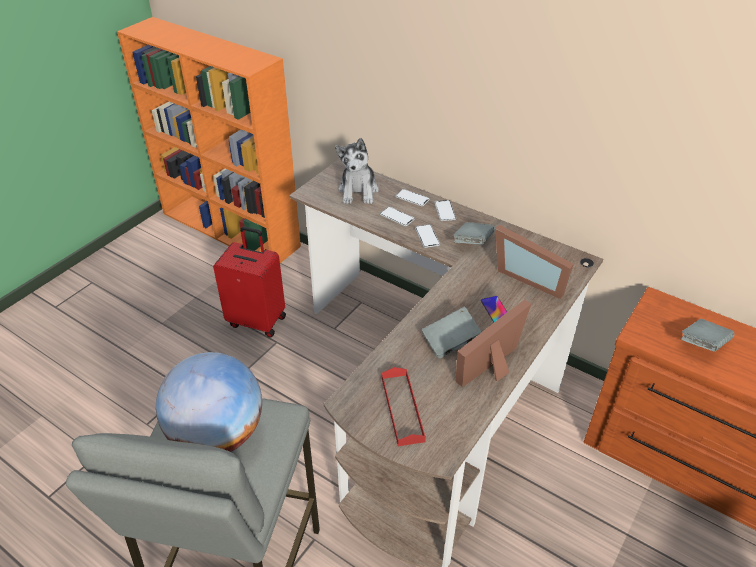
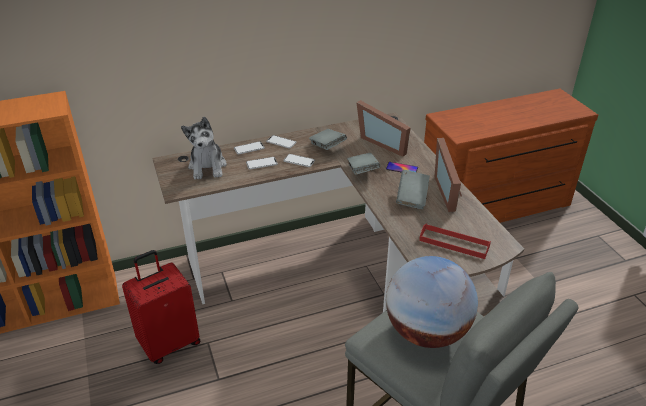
camera: 55 degrees left, 5 degrees down
(358, 191) = (208, 166): plush toy -> plush toy turned 45 degrees clockwise
(530, 277) = (384, 142): picture frame -> picture frame turned 60 degrees clockwise
(702, 344) = (486, 121): grey book -> grey book (362, 171)

